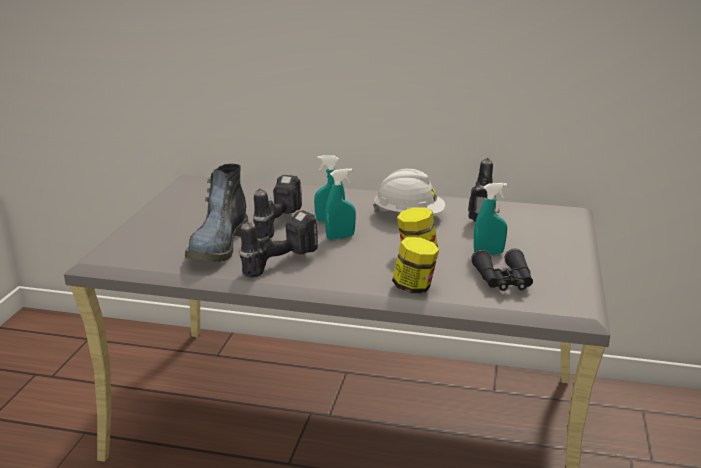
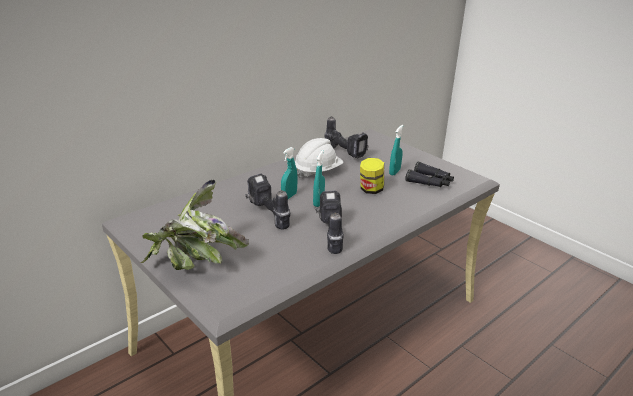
camera: 55 degrees left, 5 degrees up
(149, 226) = (194, 265): none -> potted plant
(218, 246) = (274, 248): boot -> none
(414, 287) = (412, 207): jar -> none

